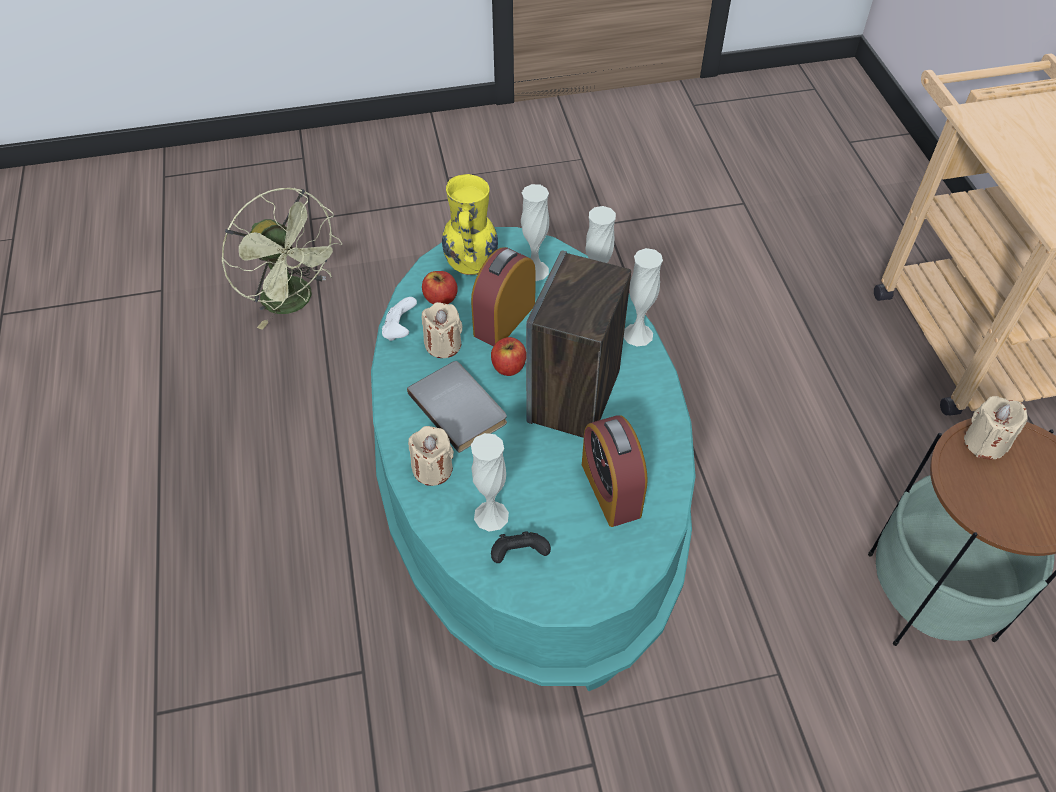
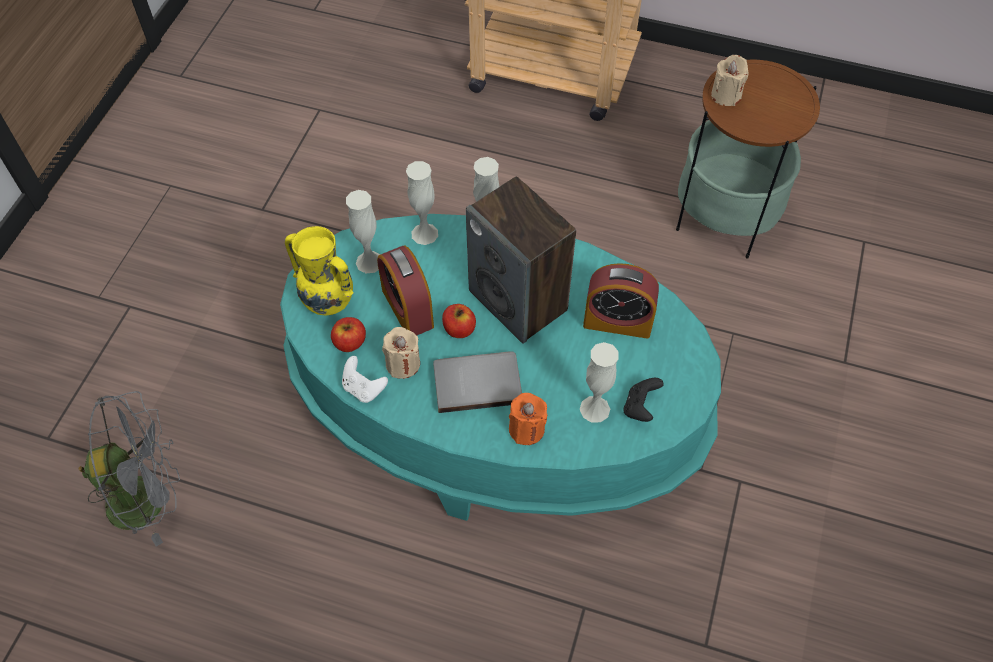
camera: 60 degrees left, 5 degrees up
(295, 302) = (149, 498): green fan -> grey fan
(432, 469) = (526, 429): beige candle -> orange candle

